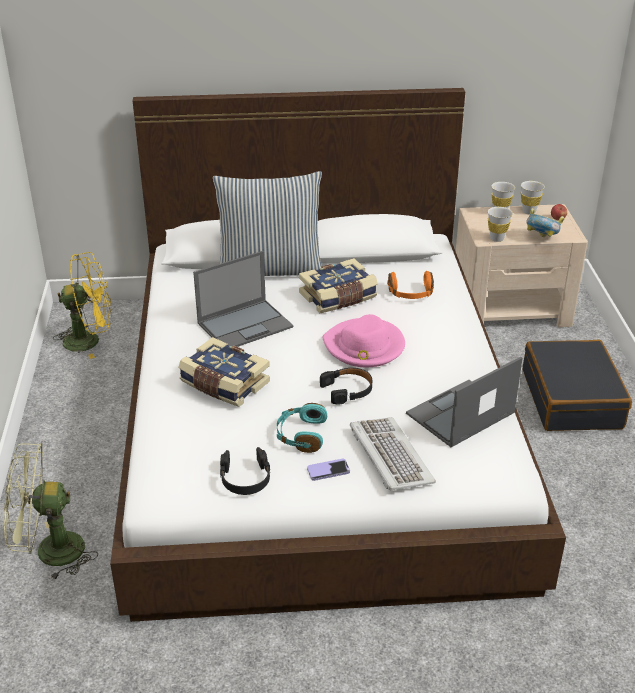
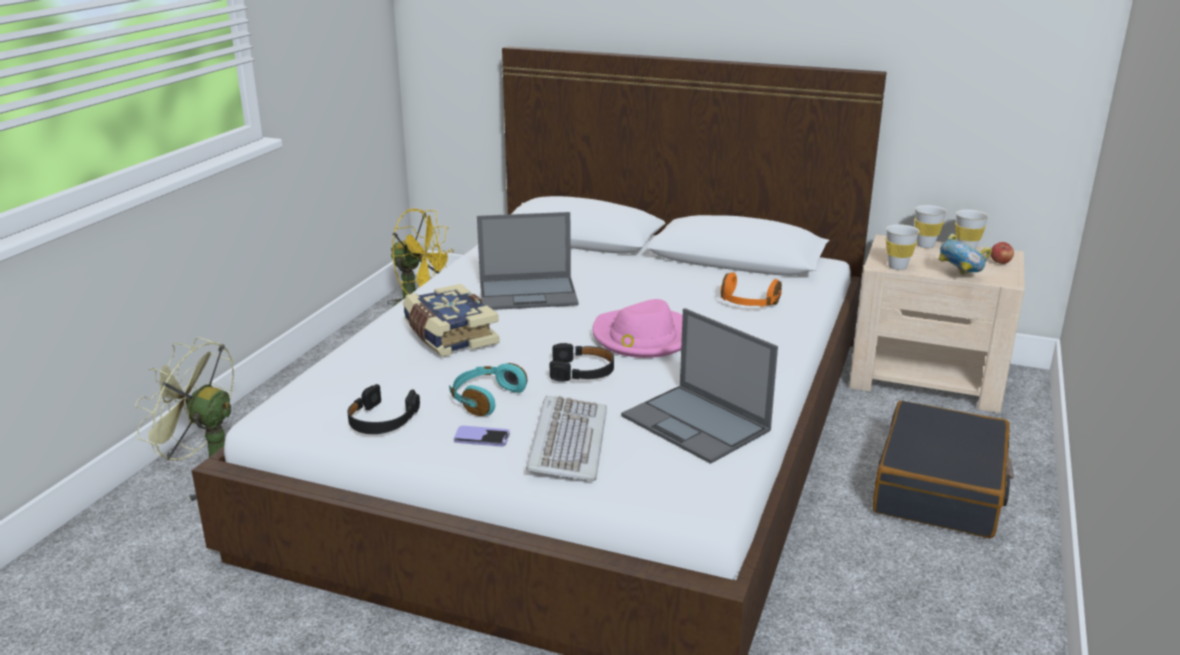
camera: 25 degrees right, 10 degrees down
(270, 270) = (605, 256): pillow -> none
(338, 297) = (658, 291): book -> none
(459, 414) = (697, 424): laptop -> laptop turned 120 degrees counterclockwise

